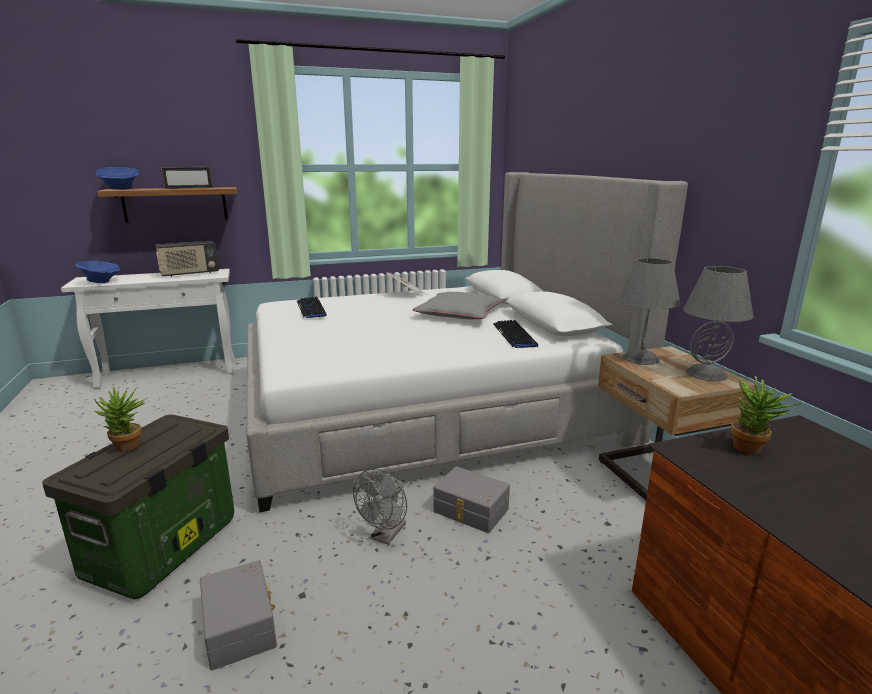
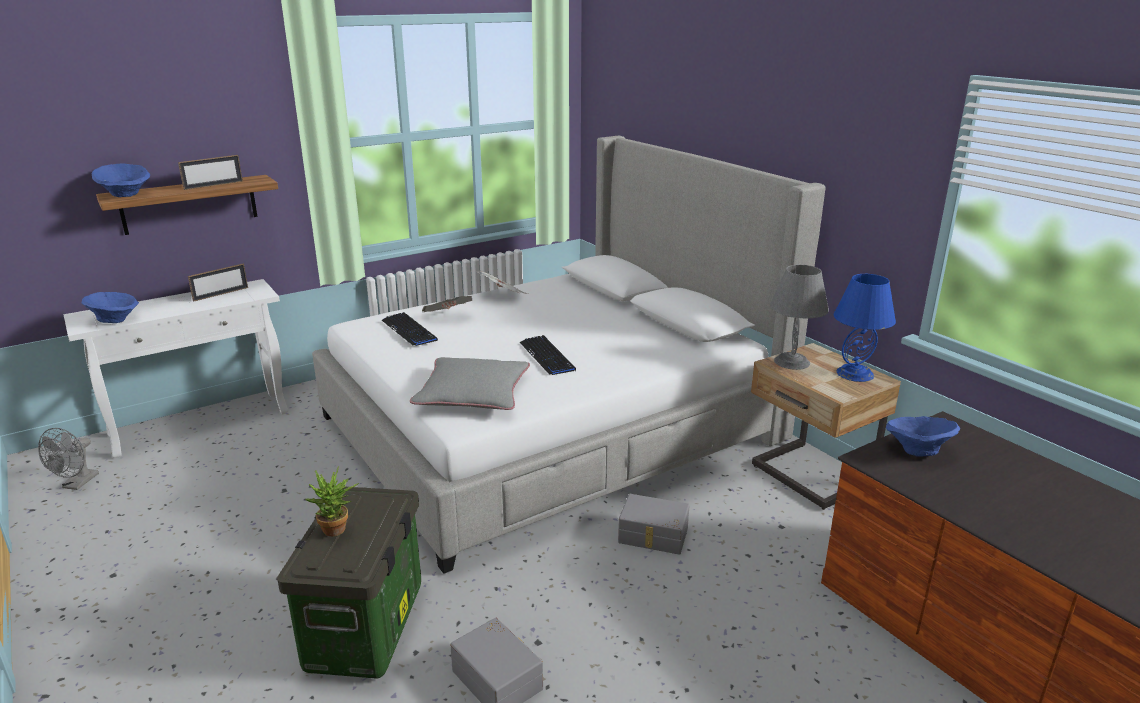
camera: 15 degrees left, 5 degrees up
(189, 274) = (221, 294): radio -> picture frame
(350, 304) = (447, 318): none -> newspaper
(385, 535) = (584, 574): grey fan -> grey fan (77, 484)
(459, 314) = (581, 320): grey pillow -> grey pillow (473, 393)
(514, 335) = (658, 345): keyboard -> keyboard (547, 356)
(706, 373) = (855, 373): grey table lamp -> blue table lamp
(752, 450) = (917, 451): potted plant -> blue bowl

